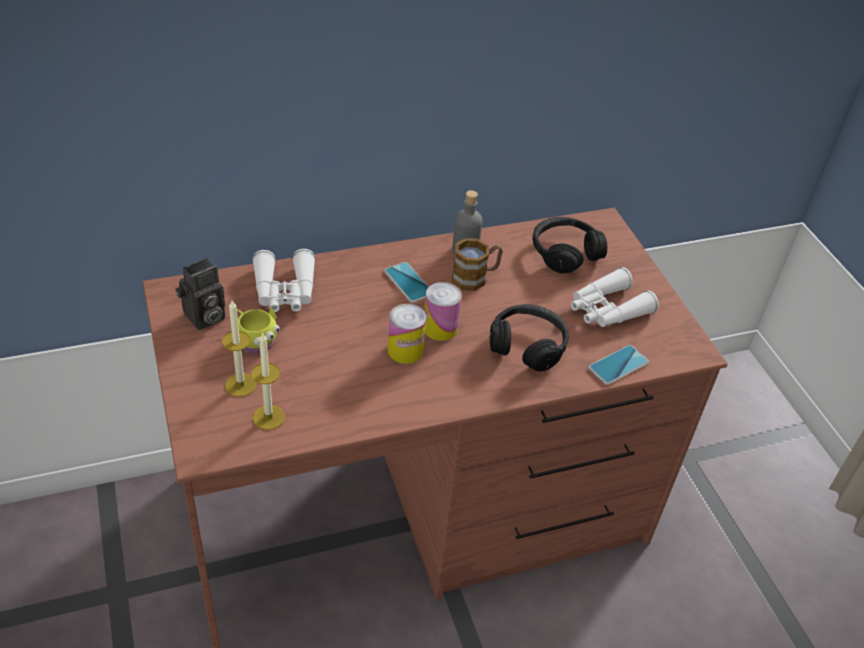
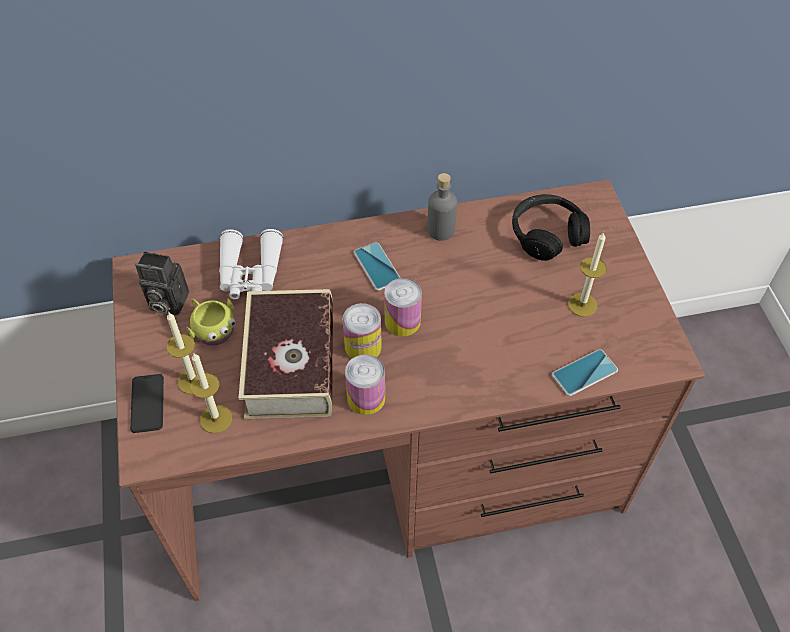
camera: 10 degrees right, 10 degrees up
(197, 406) = (147, 403): none -> phone
(204, 318) = (166, 302): camera -> camera turned 45 degrees clockwise
(336, 366) = (291, 363): none -> book
(415, 394) = (366, 398): none -> can
(475, 277) = (447, 262): mug -> none
(527, 345) = (491, 345): black headphones -> none
(607, 309) = (582, 304): white binoculars -> candle

